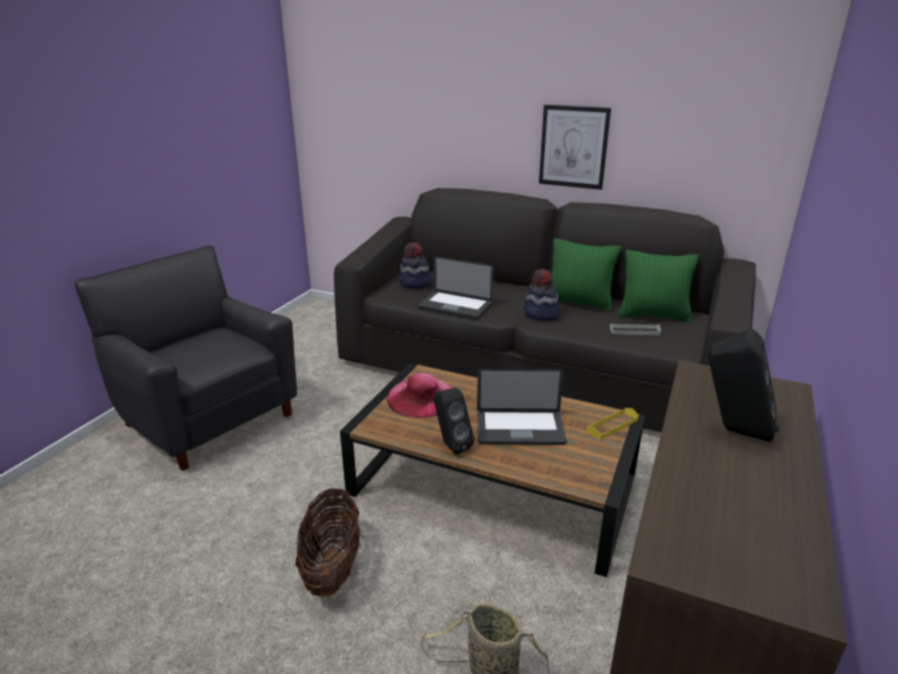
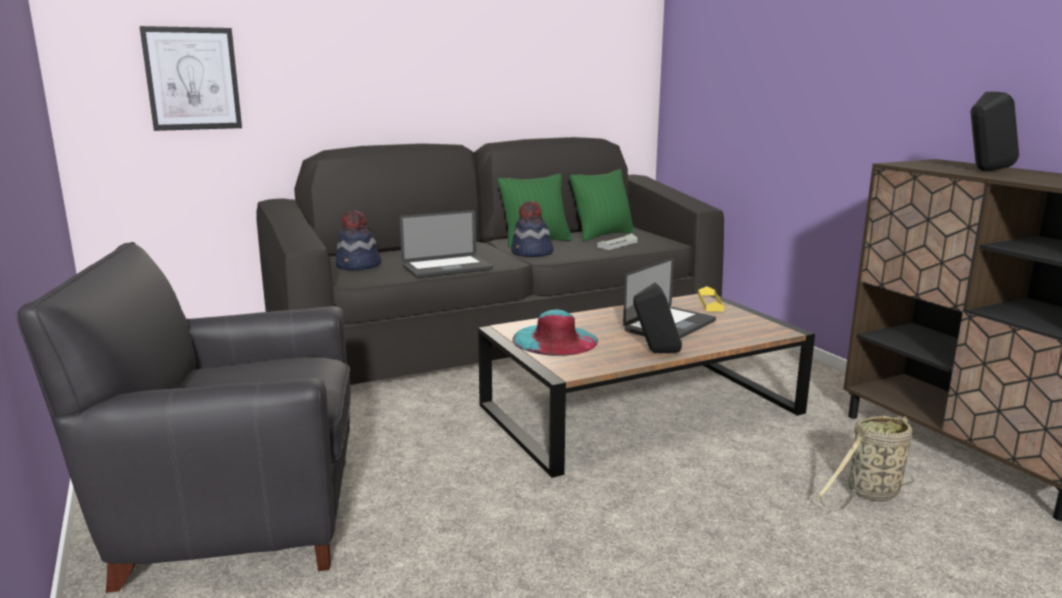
camera: 50 degrees left, 10 degrees down
(332, 567) = (660, 521): basket -> none
(421, 397) = (555, 340): pink hat -> turquoise hat
(573, 147) = (474, 85): picture -> picture (192, 79)

